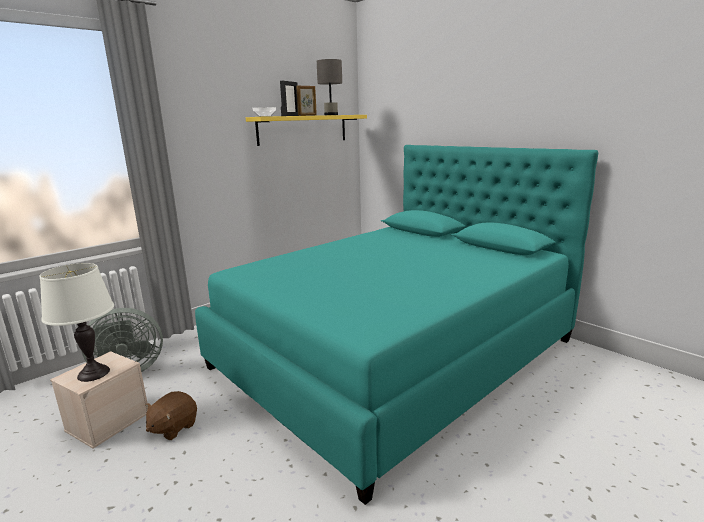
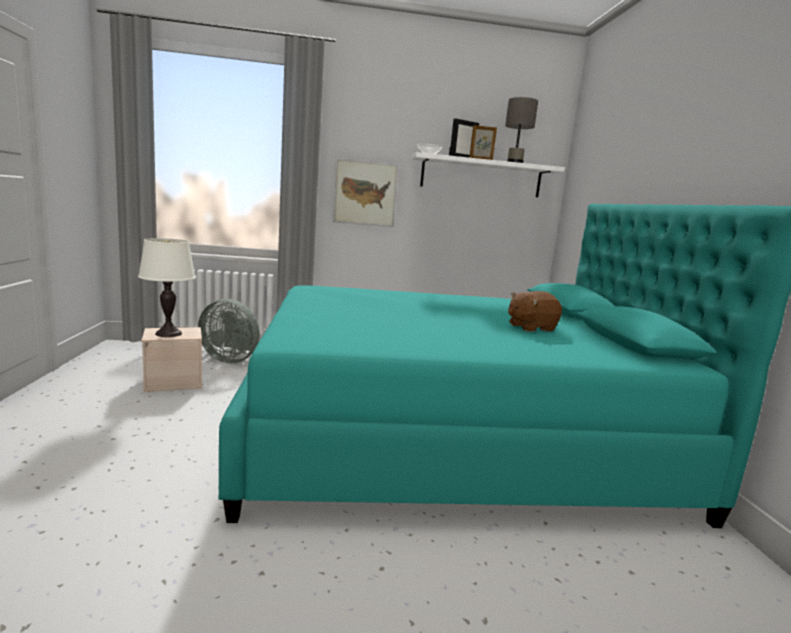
camera: 35 degrees right, 5 degrees down
(173, 427) = (199, 403): brown plush toy -> brown plush toy (530, 327)
(210, 161) = (365, 193): none -> picture
(303, 129) = (481, 177): yellow shelf -> white shelf

